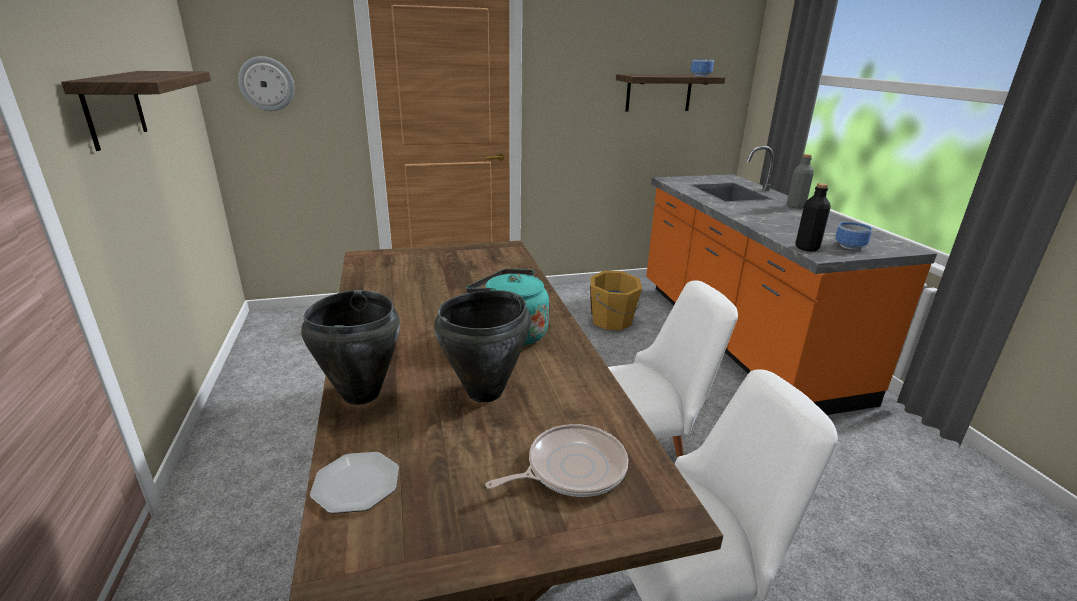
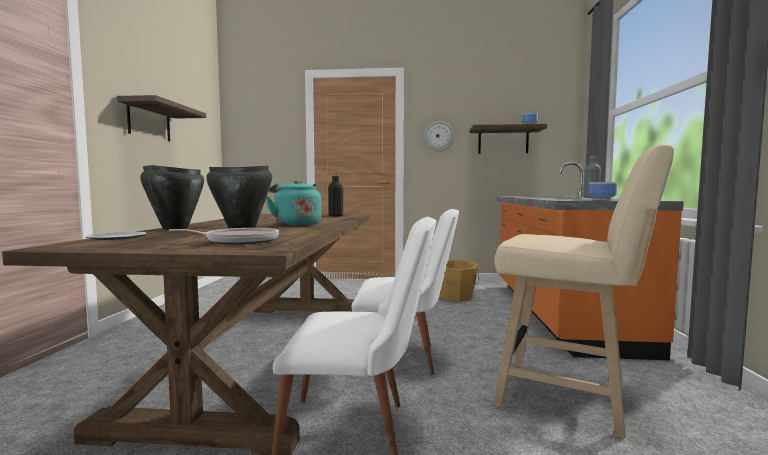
camera: 20 degrees right, 20 degrees down
(267, 84) = (255, 138): wall clock -> wall clock (439, 136)
(807, 248) = (560, 199): black bottle -> black bottle (336, 216)
(833, 490) = (570, 397): none -> beige stool

